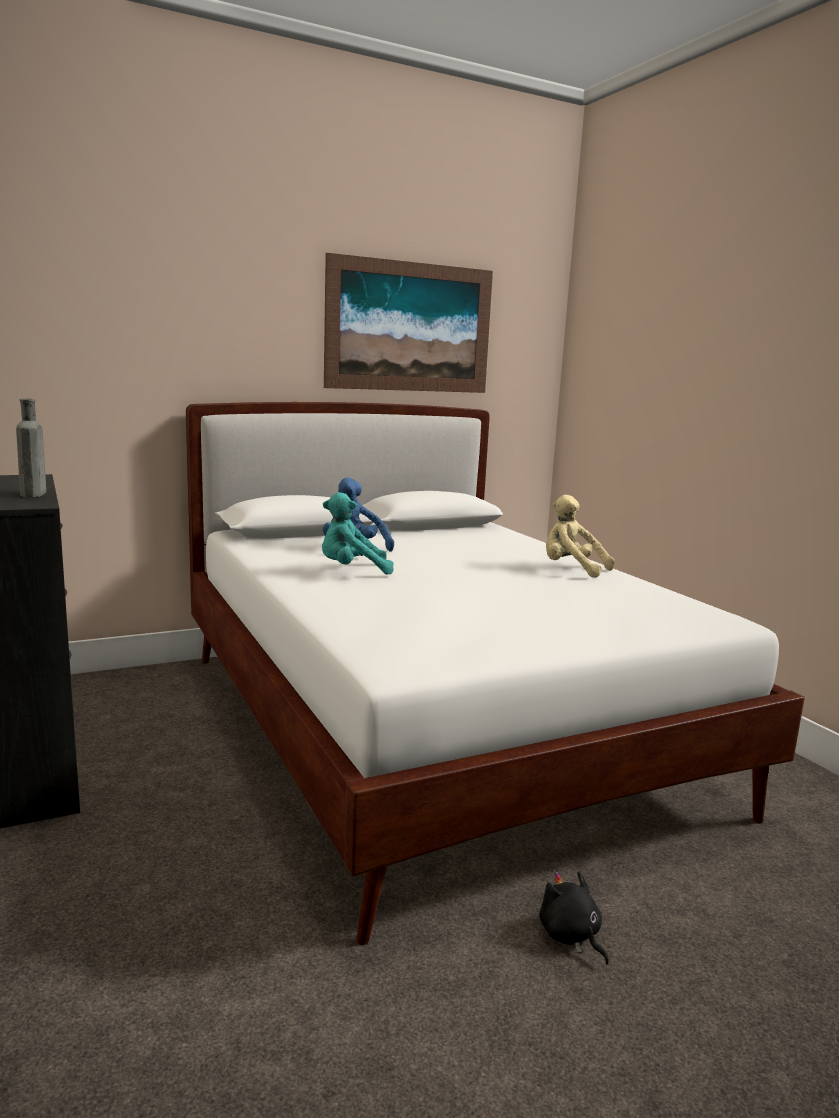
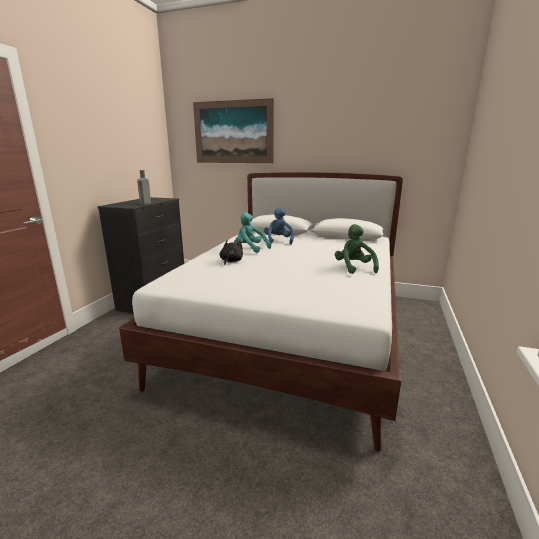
camera: 45 degrees right, 5 degrees up
(409, 327) = (358, 131): picture -> picture (233, 132)
(571, 569) = (354, 268): beige plush toy -> green plush toy
(571, 936) = (197, 433): black plush toy -> black plush toy (231, 261)

